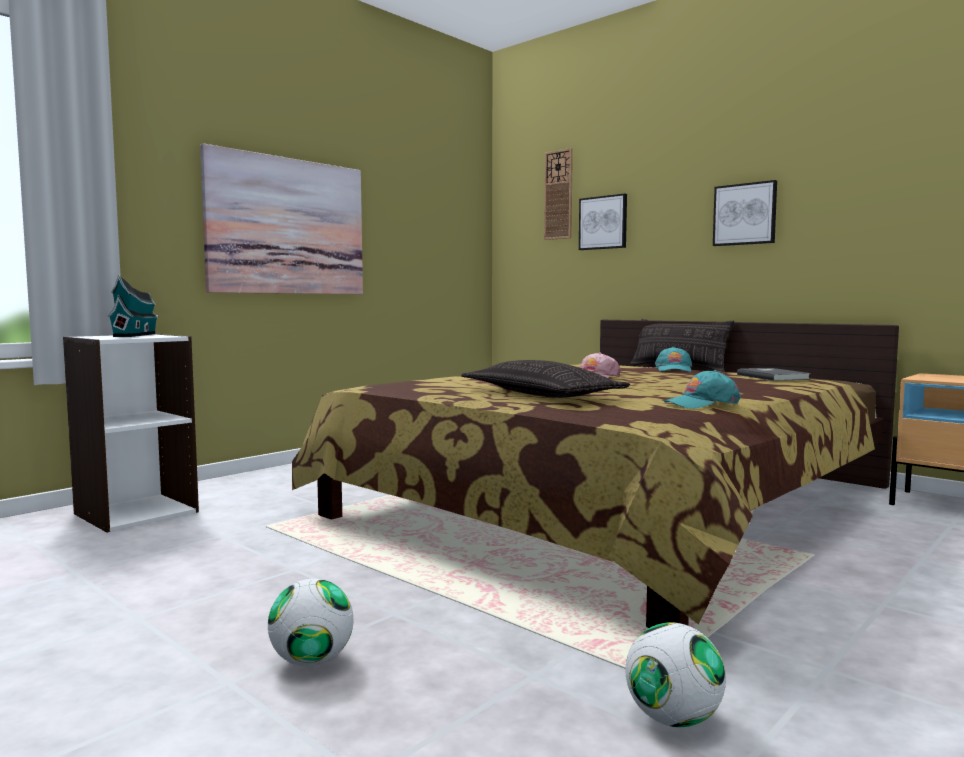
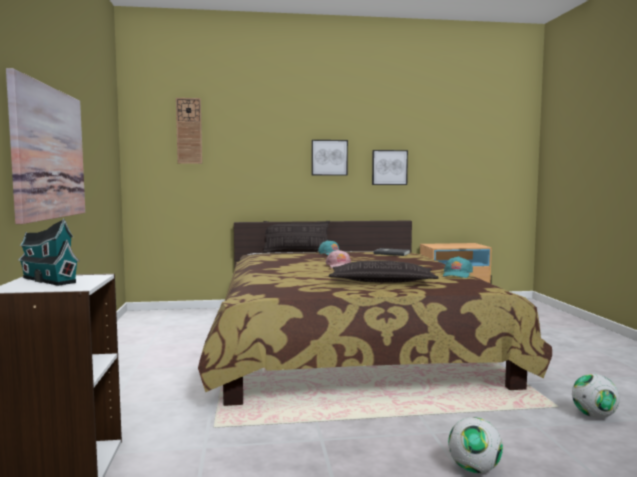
camera: 50 degrees left, 0 degrees up
(603, 222) = (229, 154): picture -> picture (389, 167)

